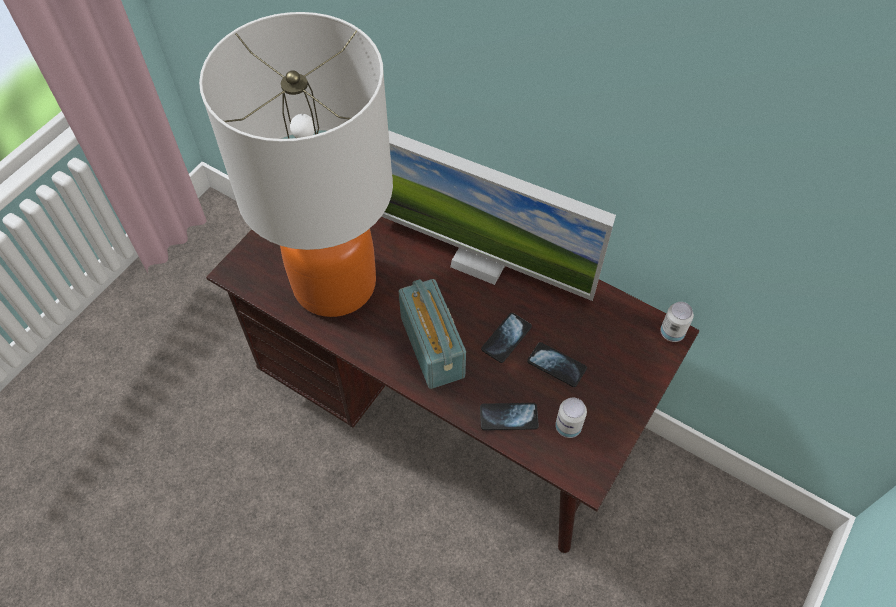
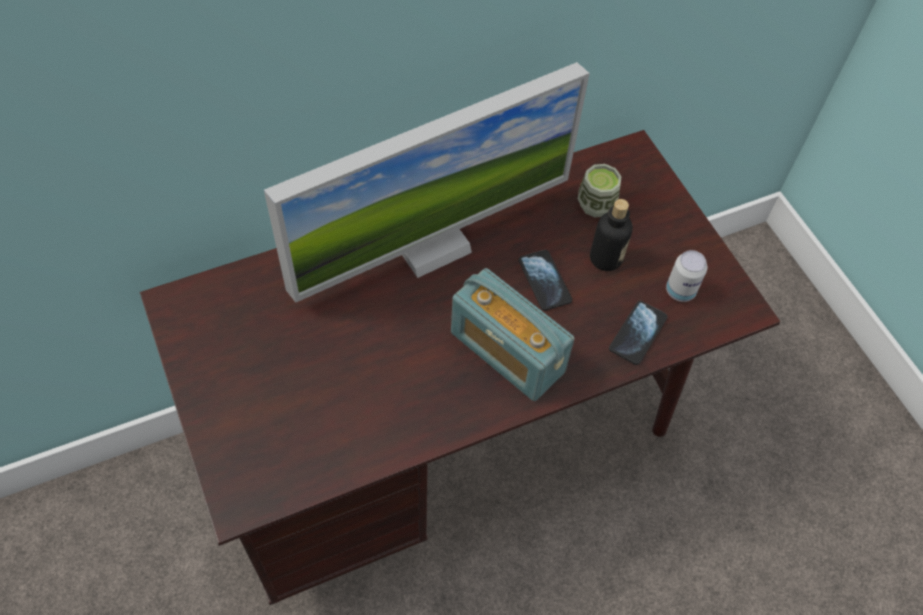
camera: 60 degrees left, 0 degrees up
(334, 283) = (347, 402): table lamp -> none
(432, 347) = (507, 352): radio -> radio turned 150 degrees counterclockwise
(556, 365) = (605, 258): phone -> bottle
(599, 335) = (596, 205): none -> cup
(672, 333) = (633, 150): can -> none

